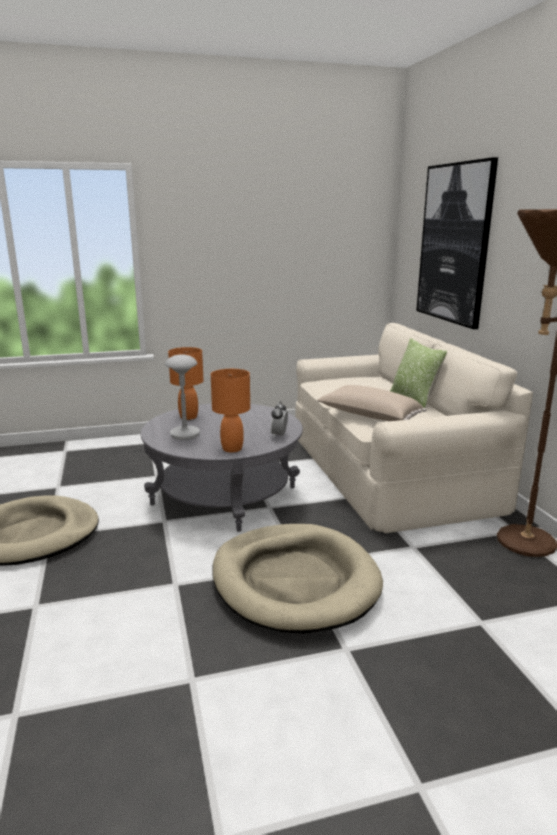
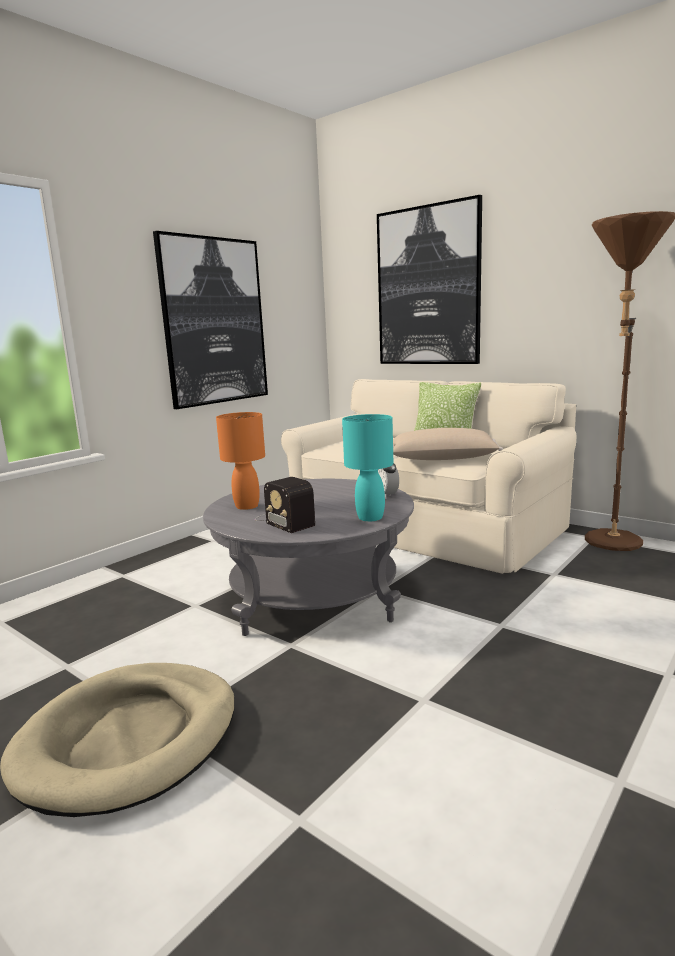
camera: 35 degrees left, 5 degrees down
(185, 434) = (284, 520): grey table lamp -> radio
(232, 449) = (370, 517): orange table lamp -> turquoise table lamp
(264, 262) = (214, 322): none -> picture
(294, 581) = (524, 641): beige dog bed -> none

